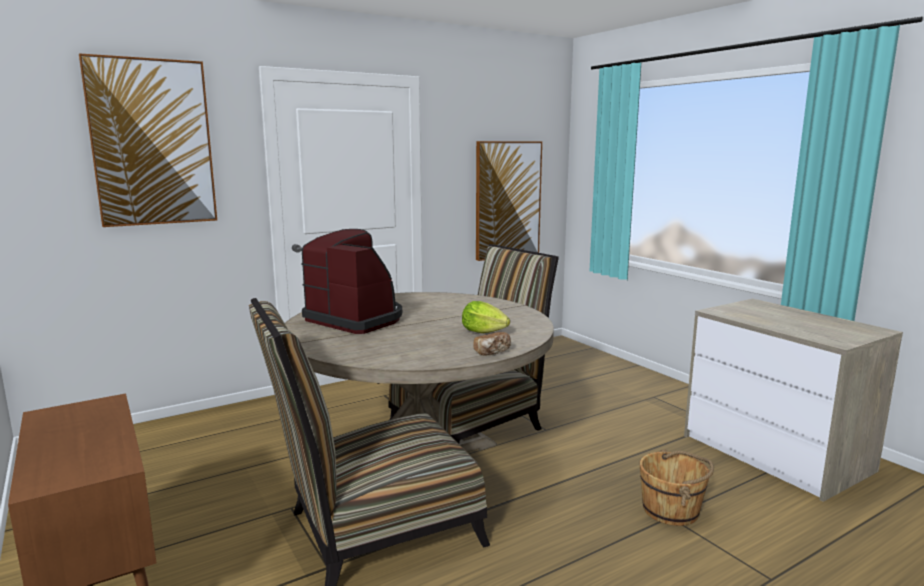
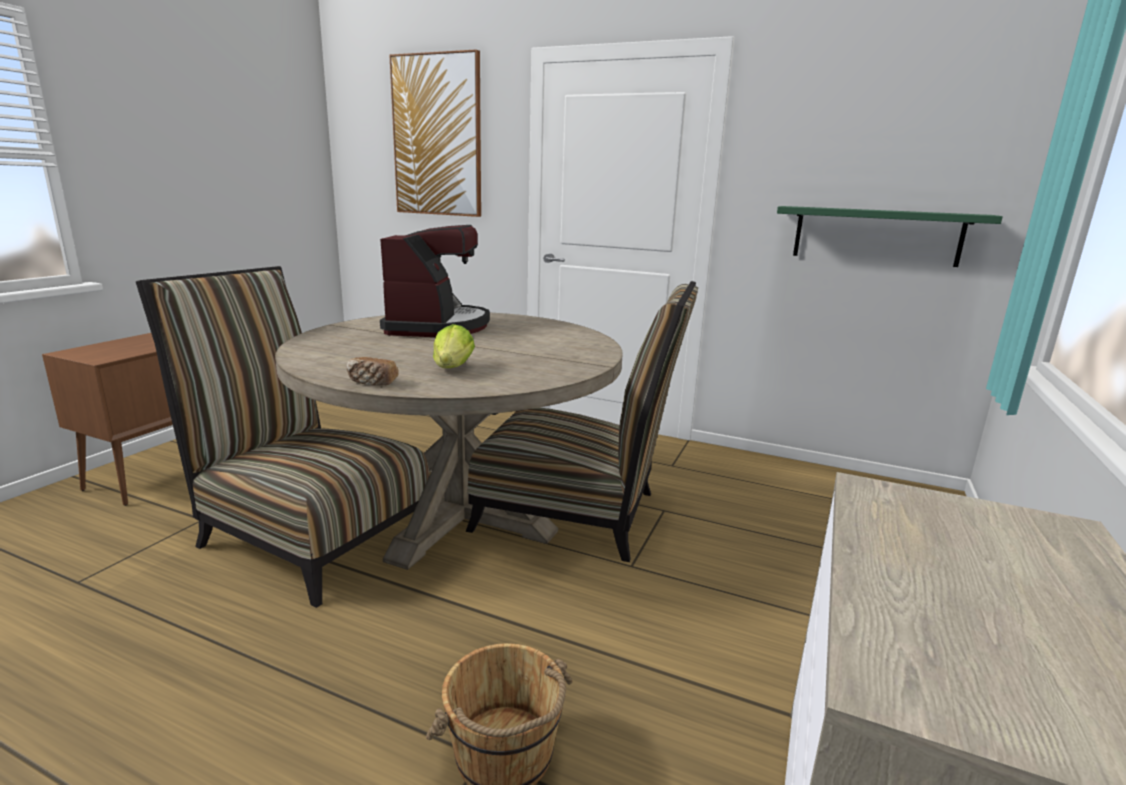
camera: 55 degrees right, 5 degrees up
(507, 200) = (876, 235): picture -> green shelf

